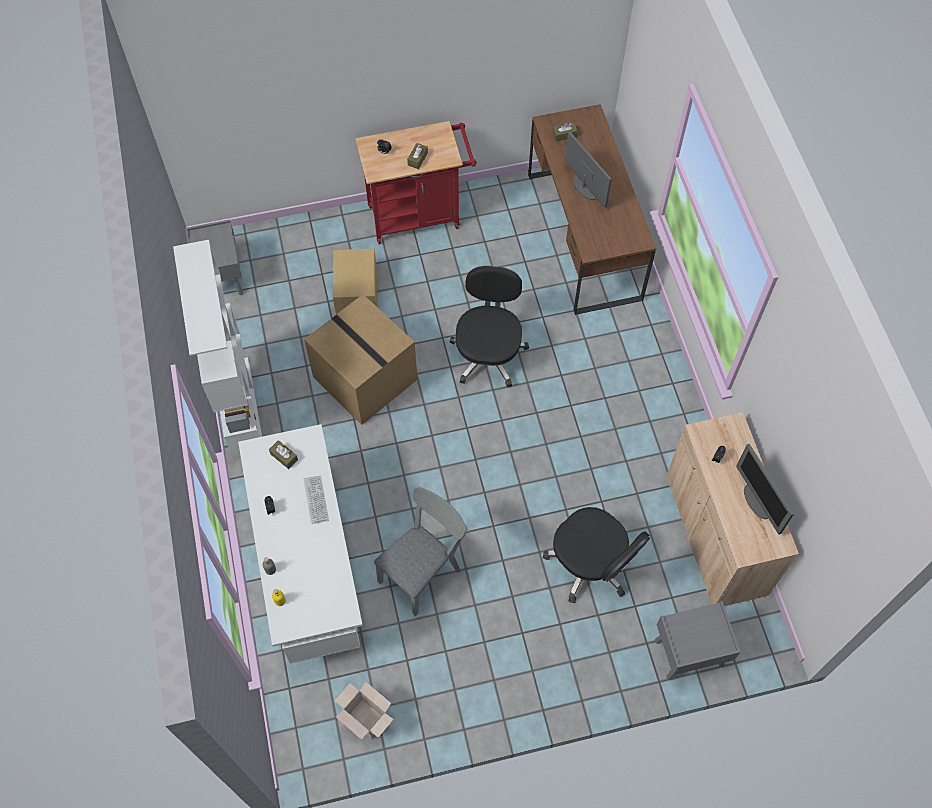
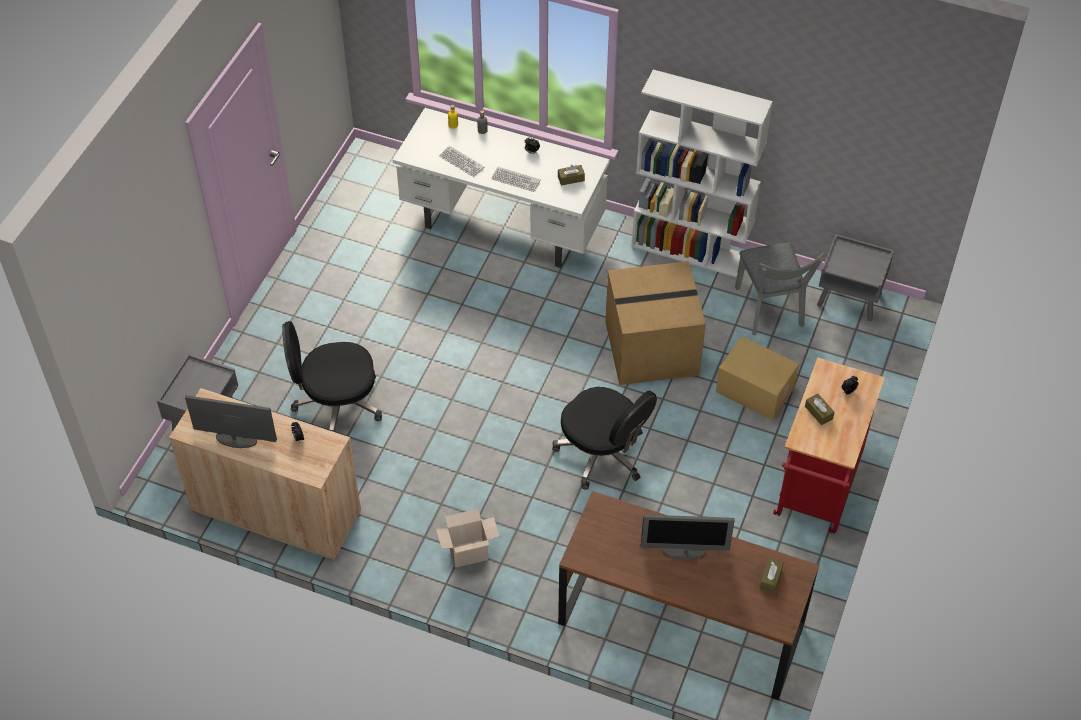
camera: 125 degrees right, 10 degrees down
(324, 560) = (461, 162): none -> keyboard
(365, 719) = (356, 203): cardboard box -> cardboard box (469, 552)
(423, 571) = (435, 293): grey chair -> grey chair (770, 311)

